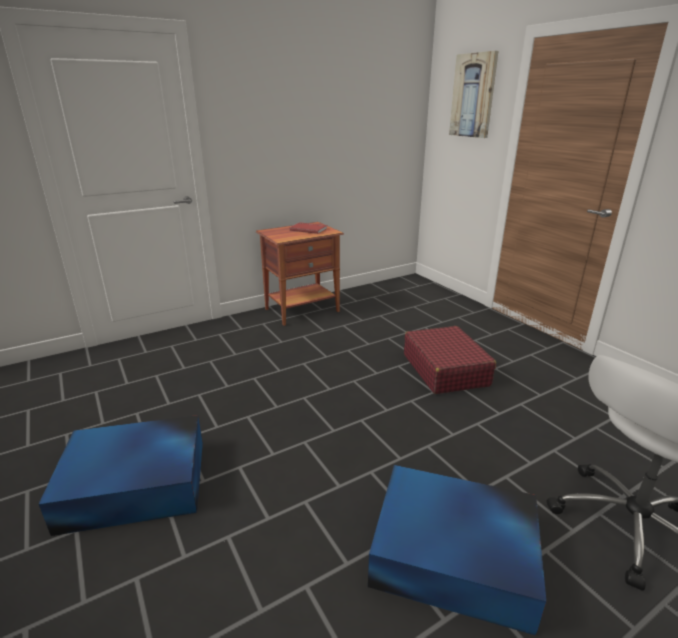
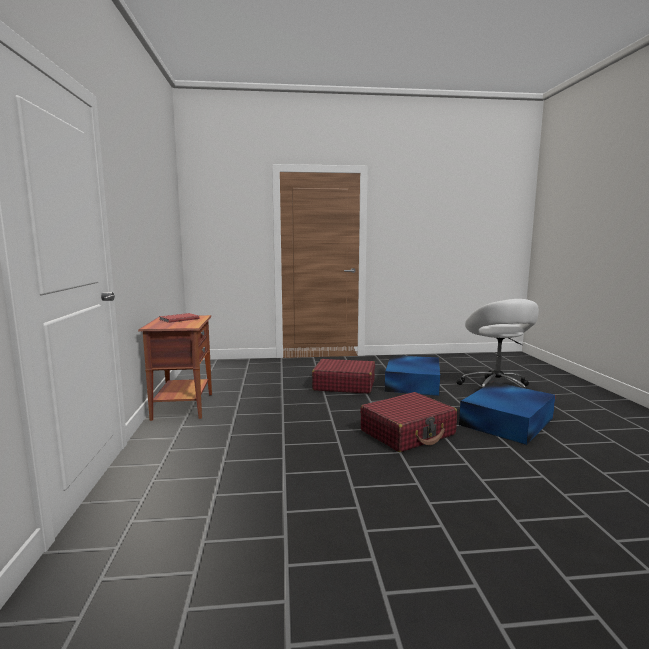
camera: 65 degrees left, 15 degrees down
(137, 484) = (407, 515): blue storage box -> blue storage box (413, 382)
(331, 450) = (408, 433): none -> red suitcase
(473, 96) = (232, 206): picture -> none

